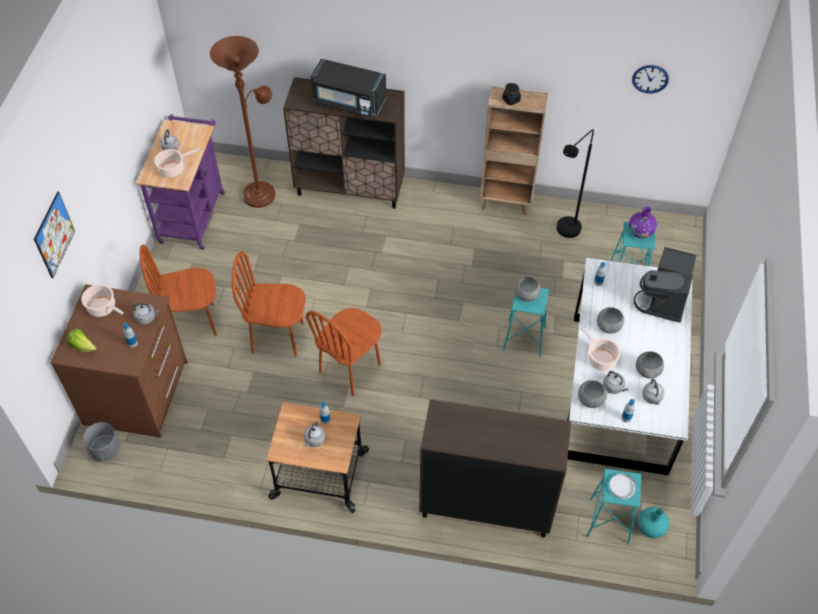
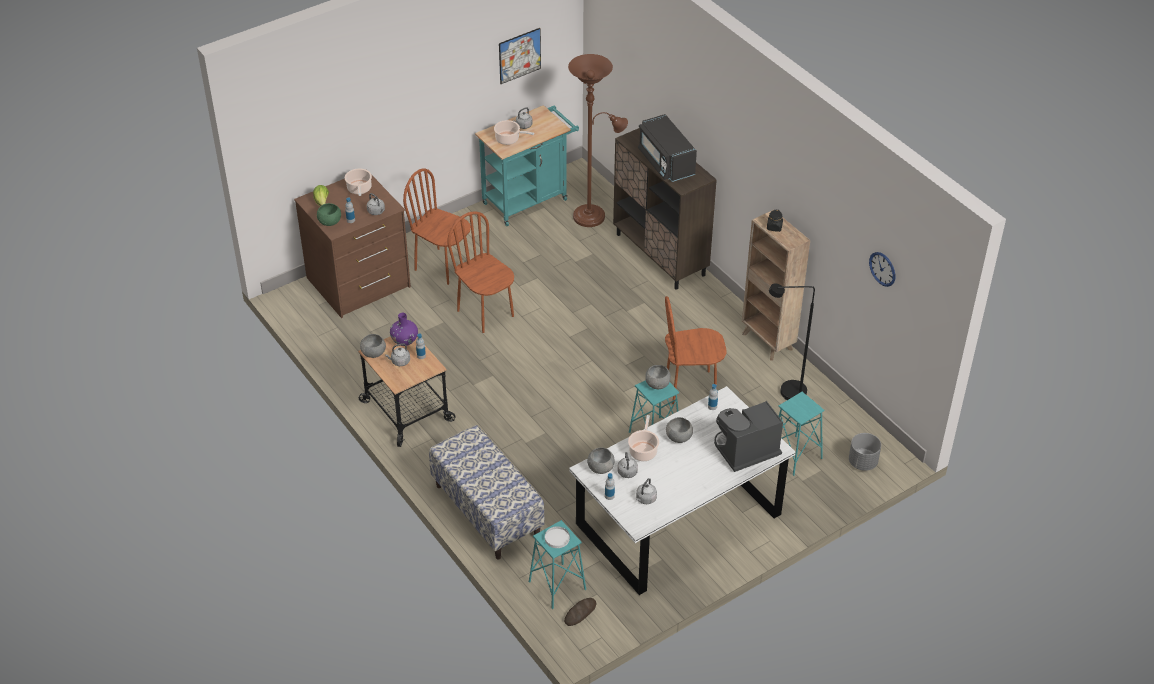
camera: 45 degrees right, 10 degrees down
(54, 235) = (350, 109): picture -> picture (519, 55)
(106, 450) = (302, 301): grey planter -> grey planter (863, 462)
(114, 359) = (330, 222): none -> green bowl
(193, 213) = (529, 199): purple cart -> turquoise cart
(350, 368) = (508, 366): brown chair -> brown chair (691, 387)
(485, 506) = (486, 511): brown cabinet -> bench
(640, 232) = (804, 406): purple vase -> purple vase (404, 340)
(647, 370) = (666, 482): grey bowl -> grey bowl (373, 353)
(650, 528) = (580, 613): turquoise vase -> bread

